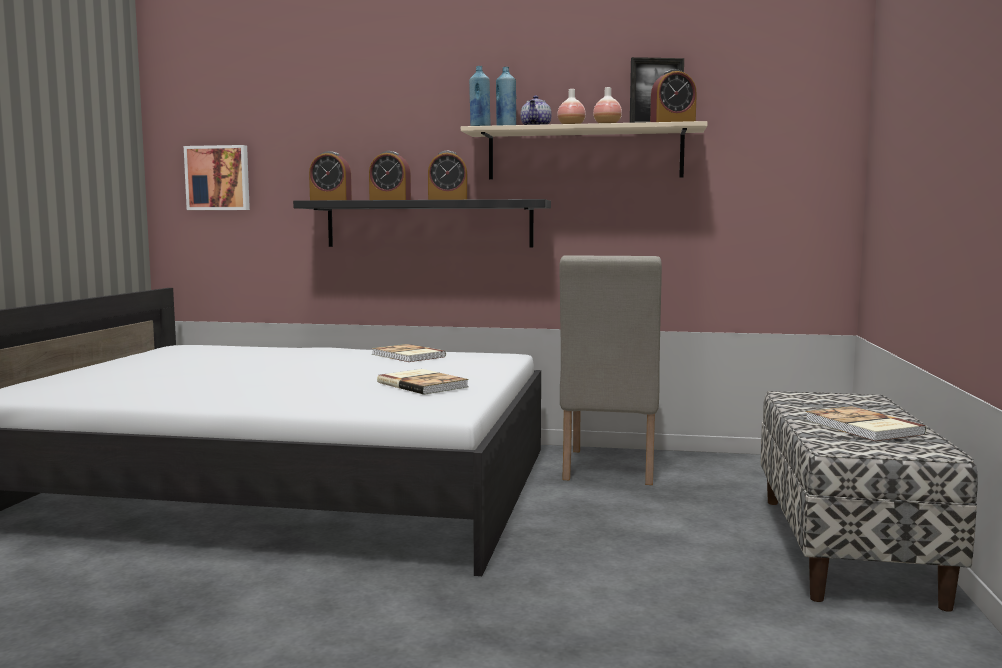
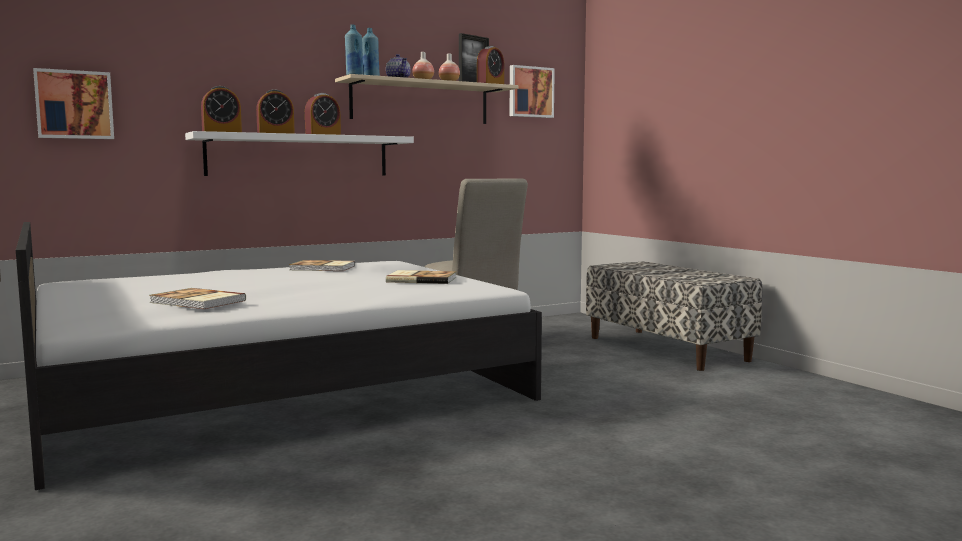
camera: 40 degrees left, 0 degrees up
(428, 224) = (299, 155): black shelf -> white shelf
(762, 128) = (530, 92): none -> picture
(862, 427) = (684, 274): book -> book (197, 302)

